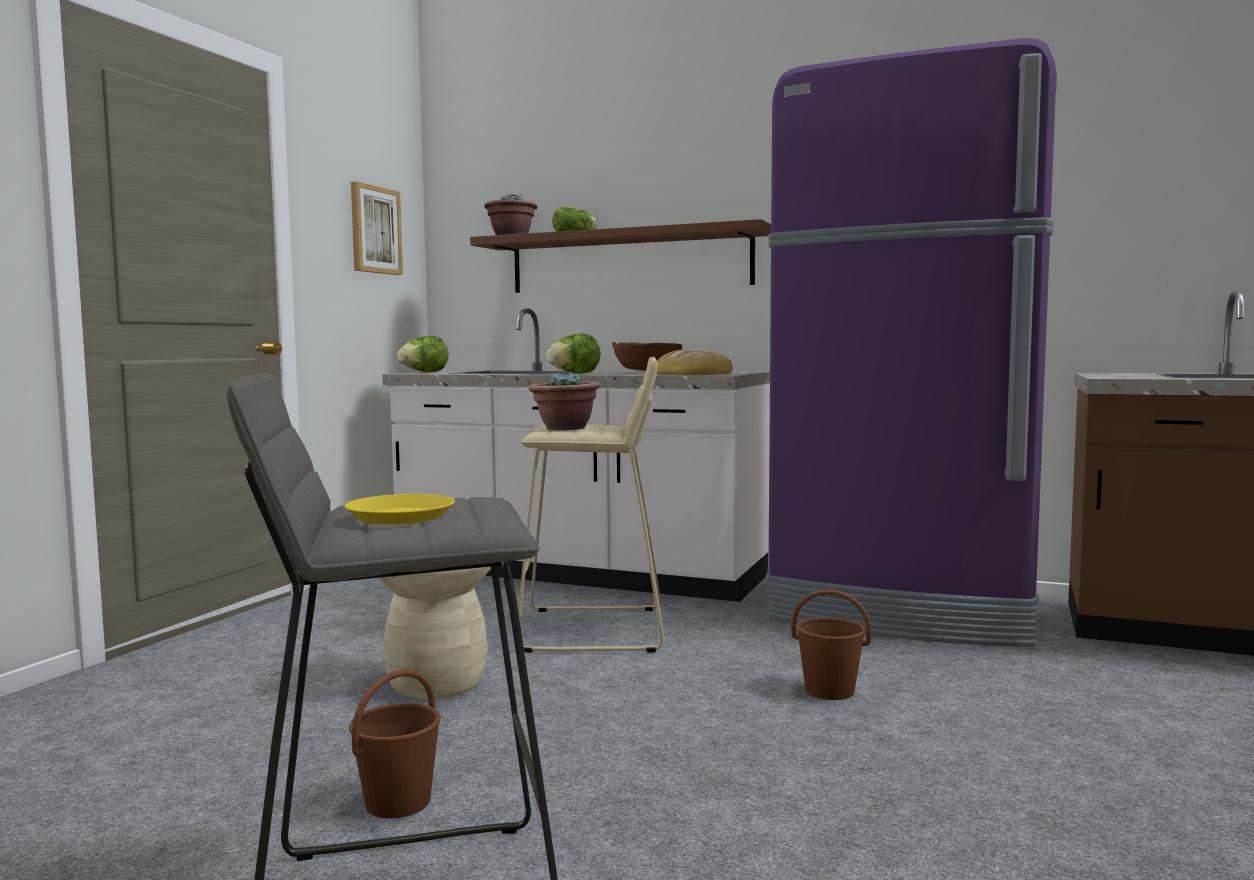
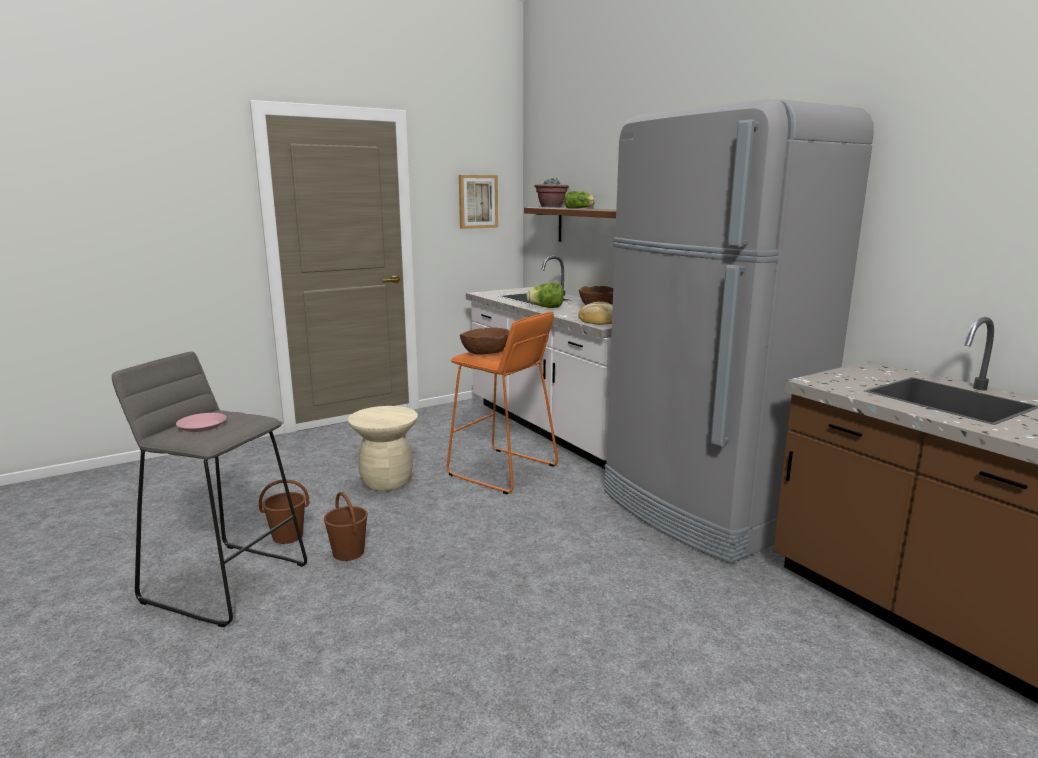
camera: 35 degrees right, 10 degrees up
(401, 517) = (202, 426): yellow plate -> pink plate
(423, 372) = (494, 291): lettuce -> none
(565, 428) = (484, 353): potted plant -> brown bowl
(593, 630) = (502, 471): beige stool -> orange stool
(830, 691) = (549, 548): brown bucket -> brown bucket (348, 553)
(905, 610) = (704, 510): purple fridge -> grey fridge

